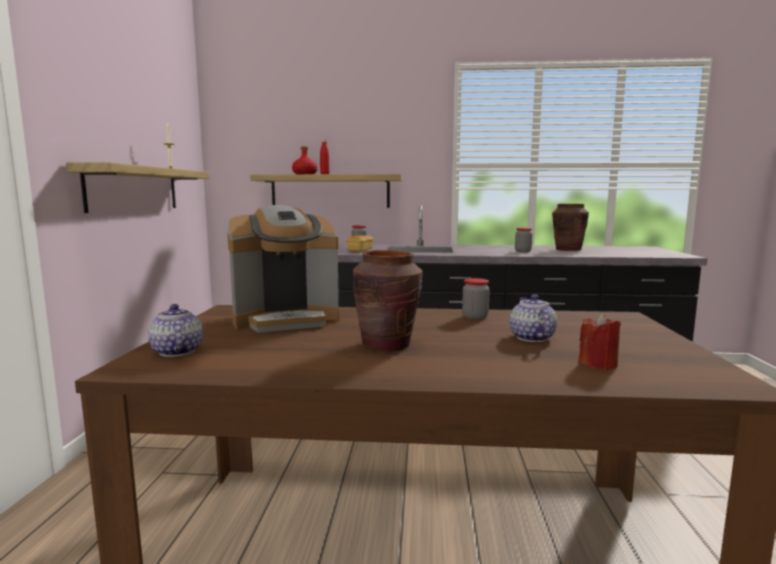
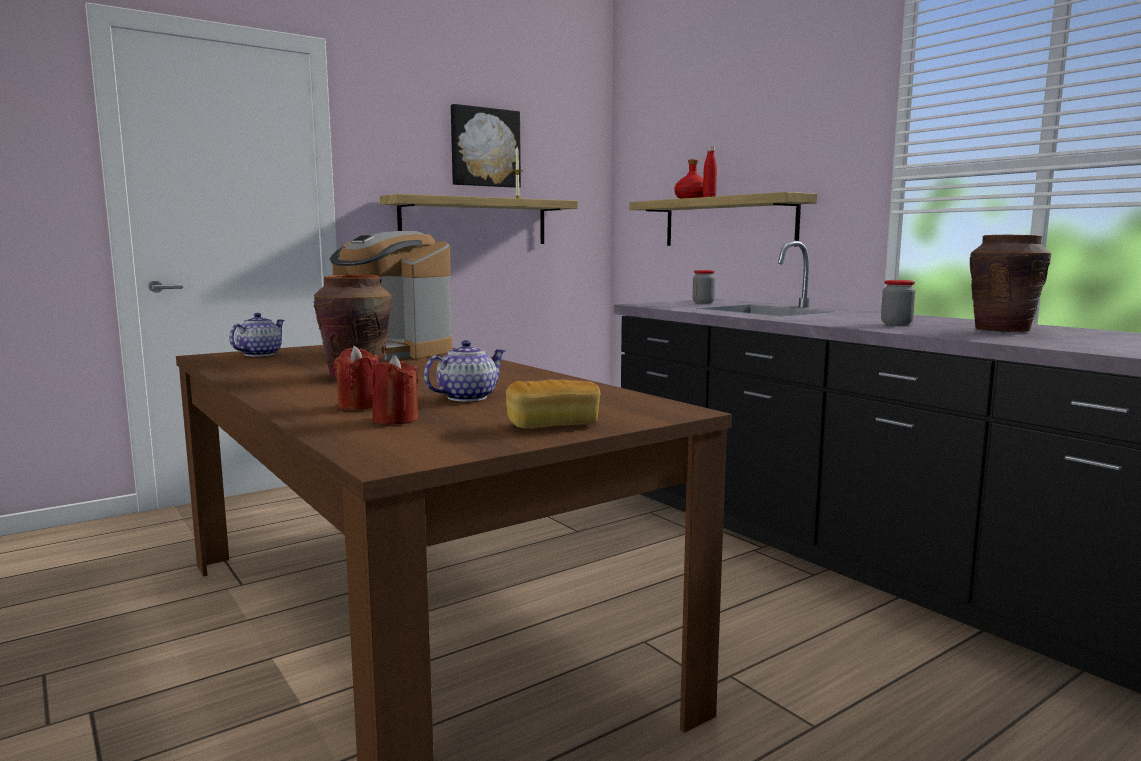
camera: 50 degrees right, 0 degrees up
(135, 120) = (484, 147): none -> picture
(360, 250) = (679, 305): bread -> bread (553, 425)
(475, 317) = (523, 378): jar -> none
(529, 364) = (359, 406): none -> red candle

